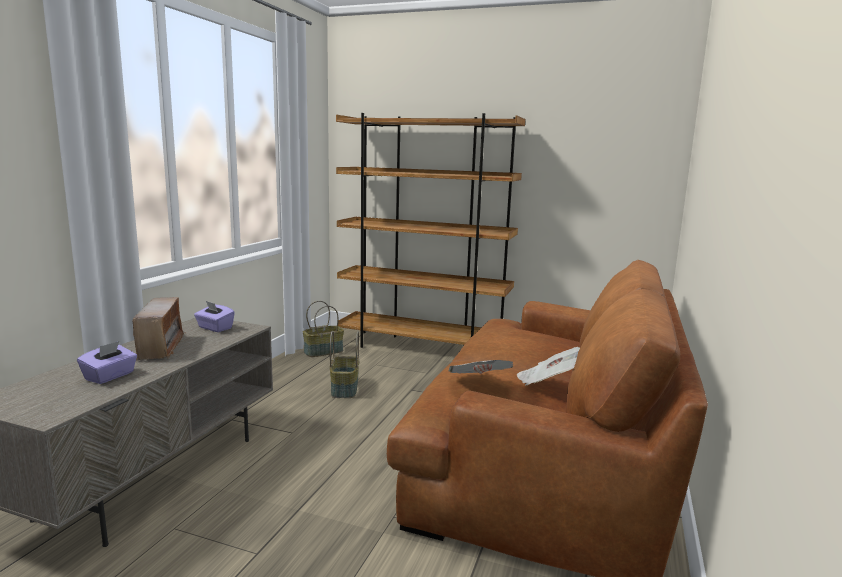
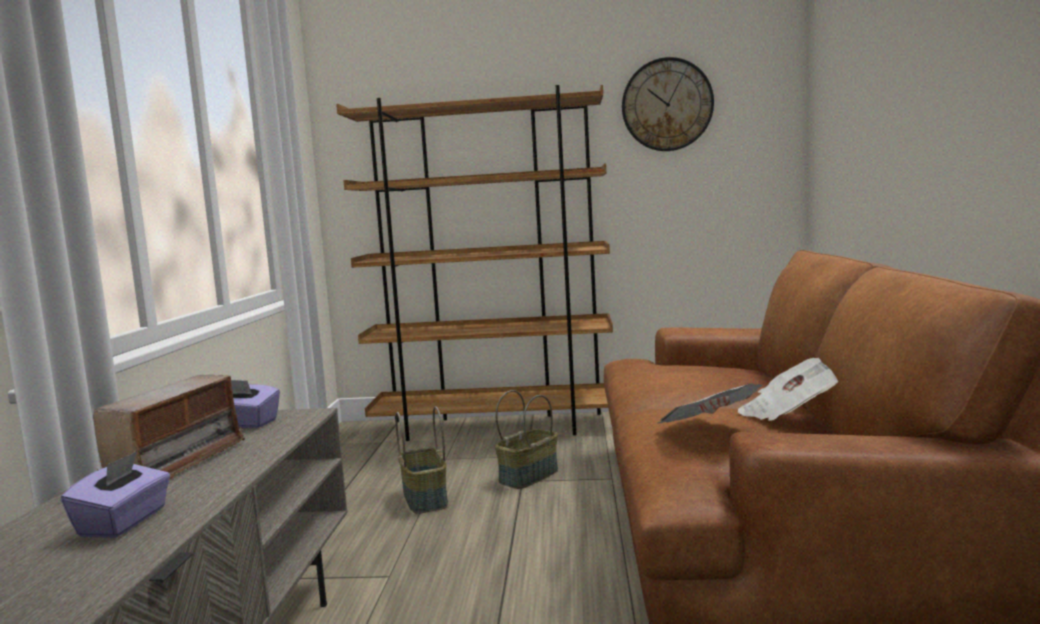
camera: 15 degrees left, 5 degrees down
(160, 347) = (177, 463): radio -> radio turned 45 degrees clockwise
(323, 351) = (355, 455): basket -> basket (528, 476)
(577, 130) = (667, 105): none -> wall clock

